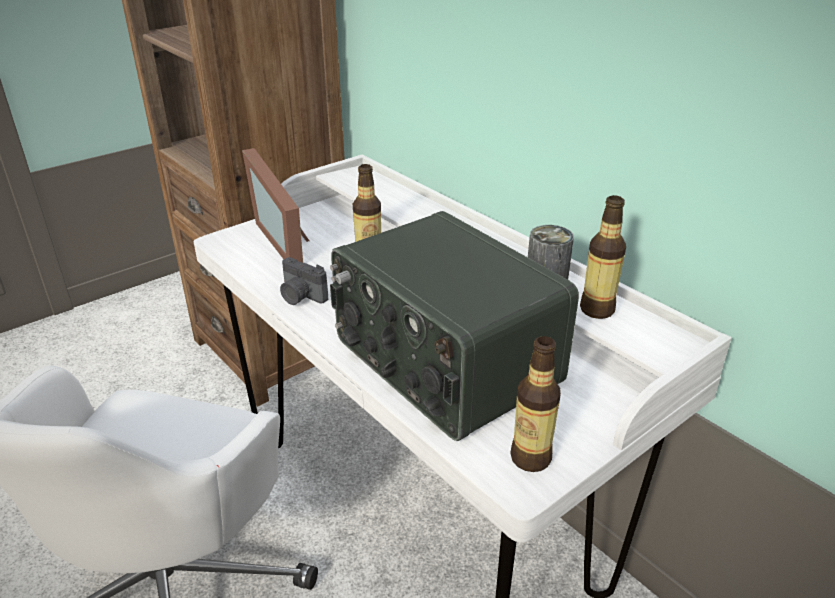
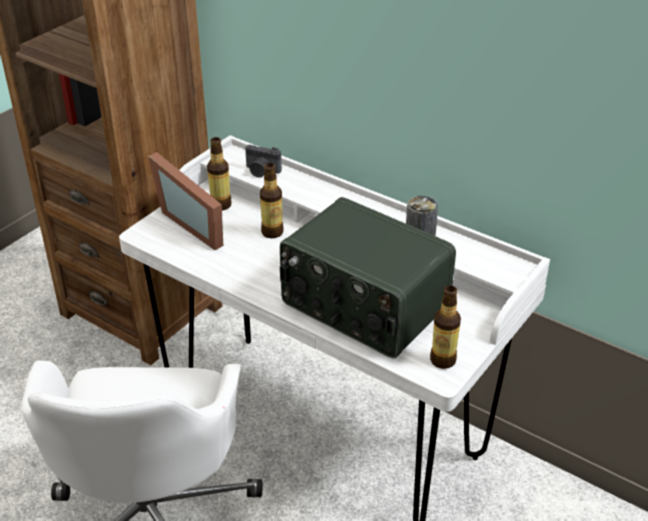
camera: 15 degrees left, 5 degrees up
(301, 297) = (236, 273): camera -> camera (261, 171)
(596, 310) = (460, 252): bottle -> bottle (220, 205)

